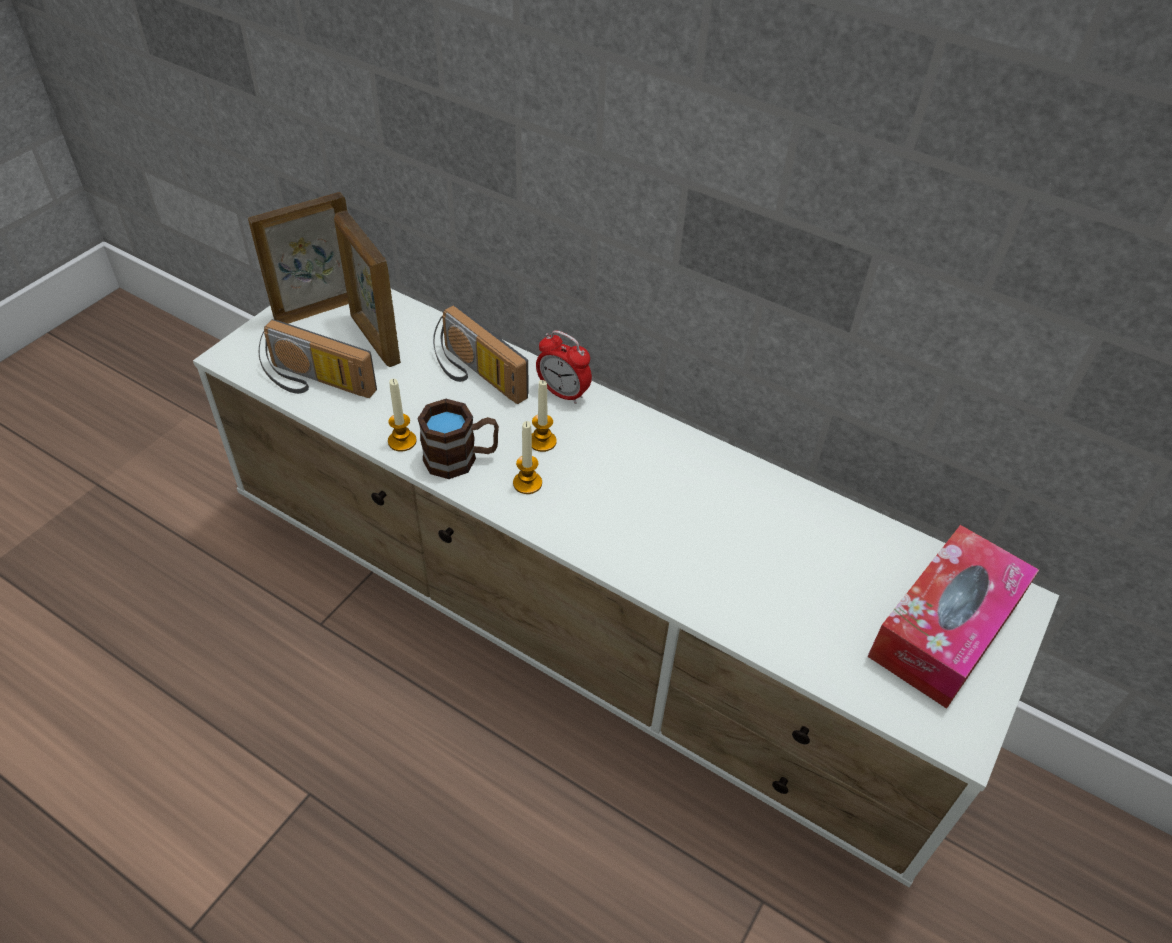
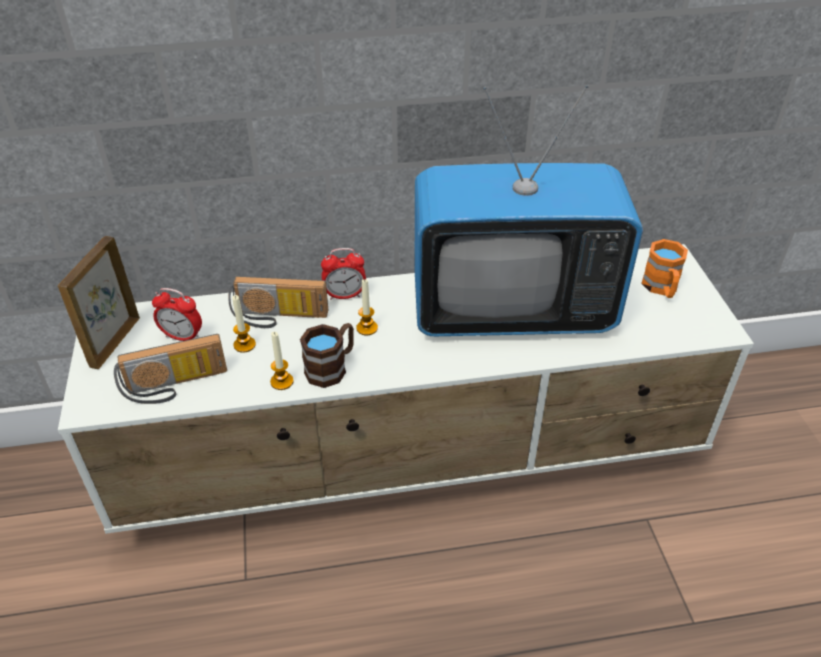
camera: 40 degrees left, 5 degrees down
(374, 340) = (182, 336): picture frame -> alarm clock
(527, 483) = (387, 355): candle -> candle (244, 345)
(717, 526) = (511, 311): none -> television
(945, 628) = (661, 288): tissue box -> orange mug

